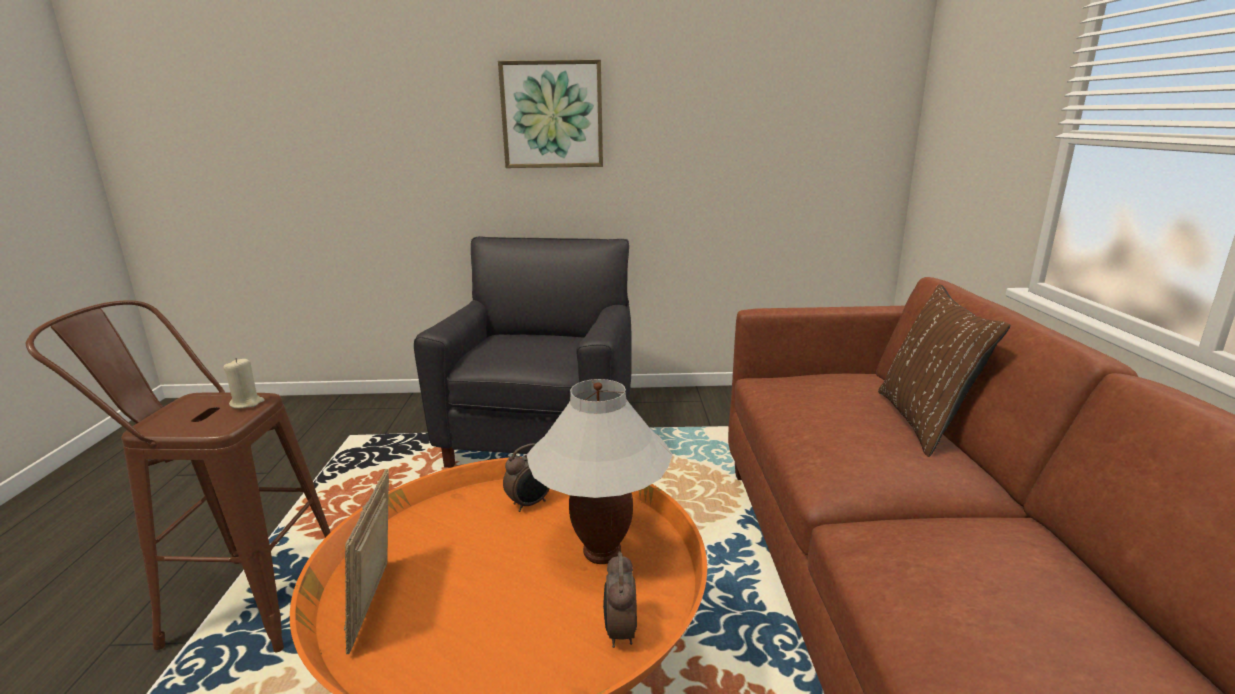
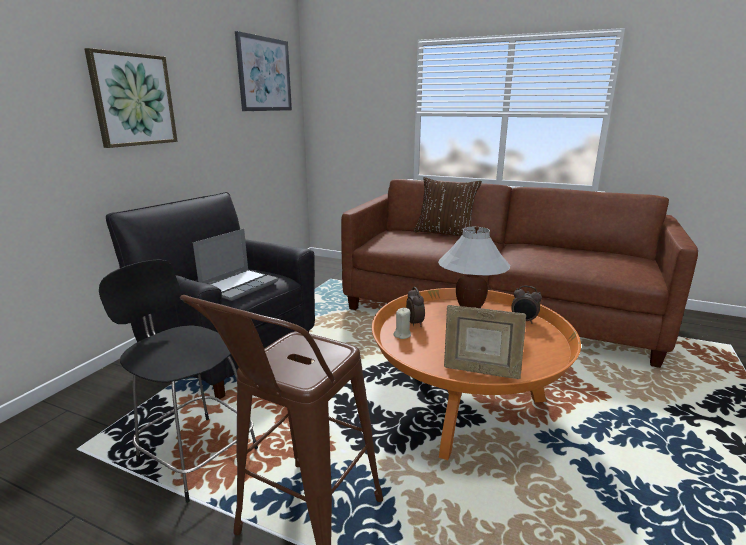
camera: 65 degrees left, 0 degrees up
(247, 403) = (301, 341): beige candle -> beige candle (402, 335)
(351, 492) = (196, 454): none -> black stool
(513, 354) = (239, 286): none -> laptop
(811, 67) = (264, 74): none -> picture

